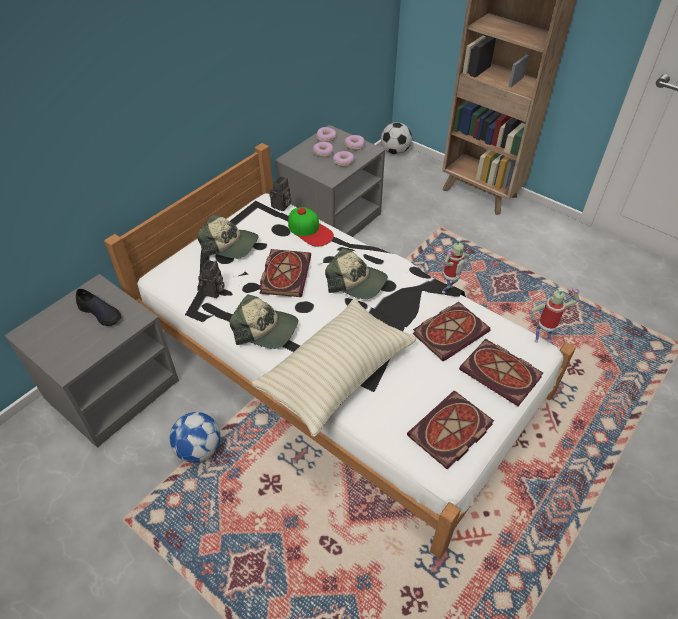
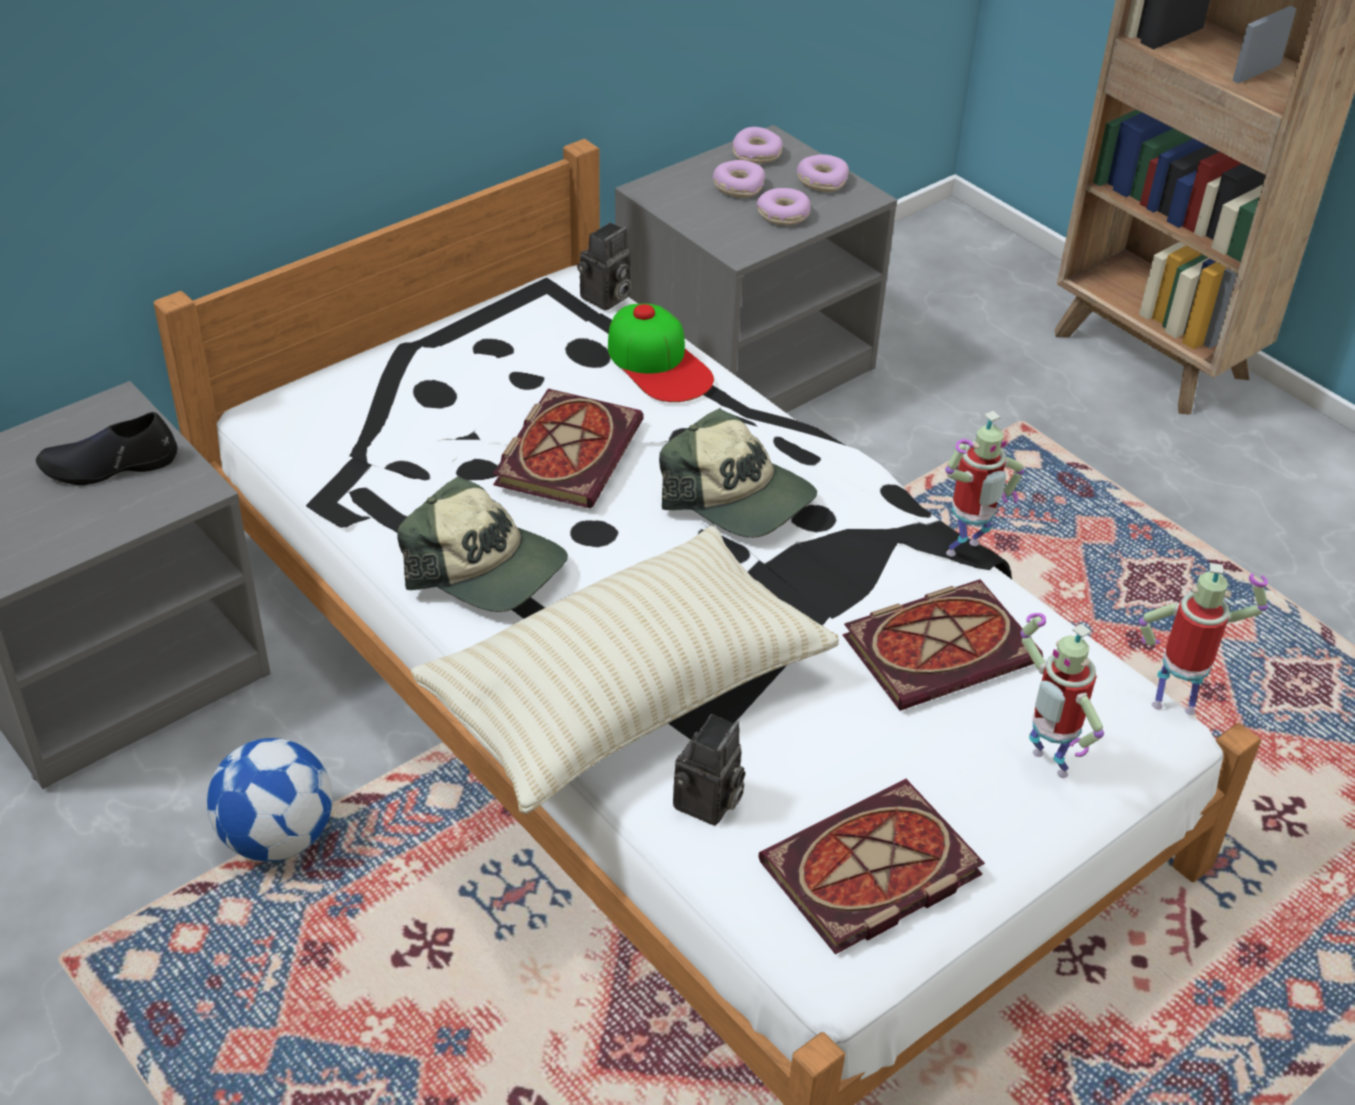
camera: 10 degrees right, 5 degrees down
(100, 313) = (109, 465): black shoe -> black shoe turned 120 degrees clockwise
(213, 292) = (386, 465): camera -> camera (708, 804)
(230, 245) = (455, 367): cap -> none
(395, 151) = (955, 225): football -> none
(502, 374) = (1044, 765): book -> toy robot

